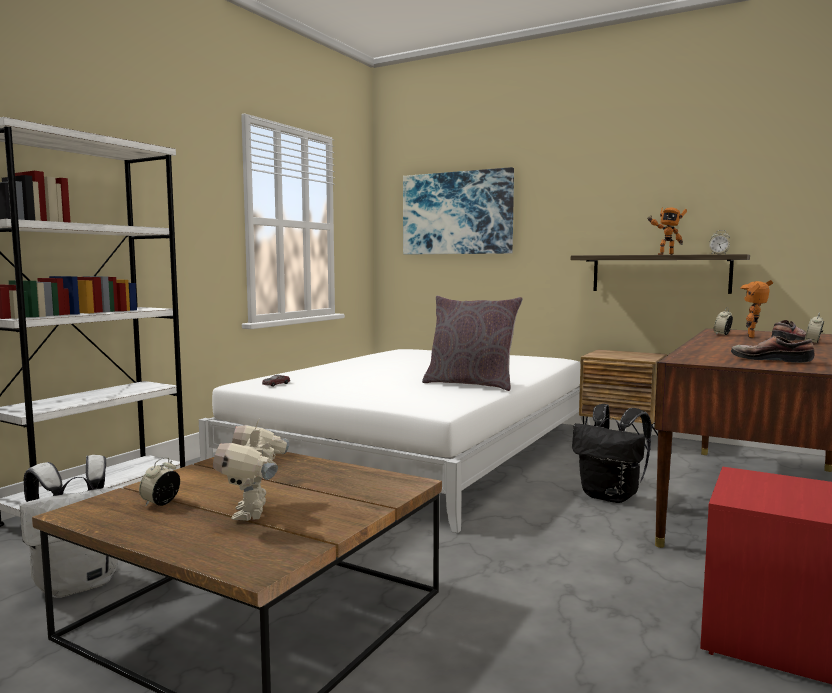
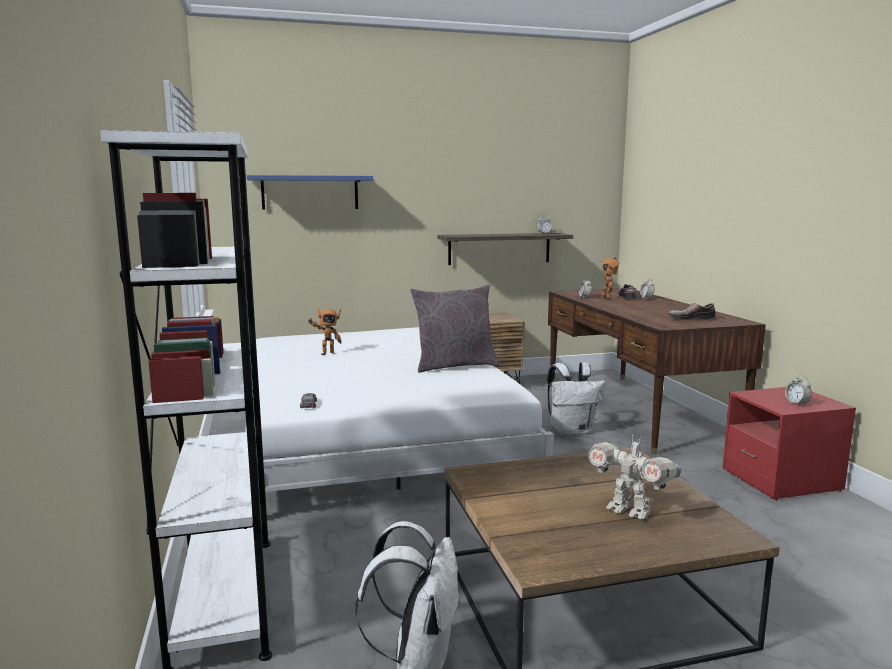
camera: 45 degrees left, 5 degrees up
(161, 503) = (562, 533): alarm clock -> alarm clock (797, 403)
(457, 213) = (310, 192): picture -> blue shelf
(611, 496) = (571, 431): black backpack -> white backpack
(664, 254) = (509, 234): toy robot -> toy robot (326, 353)

